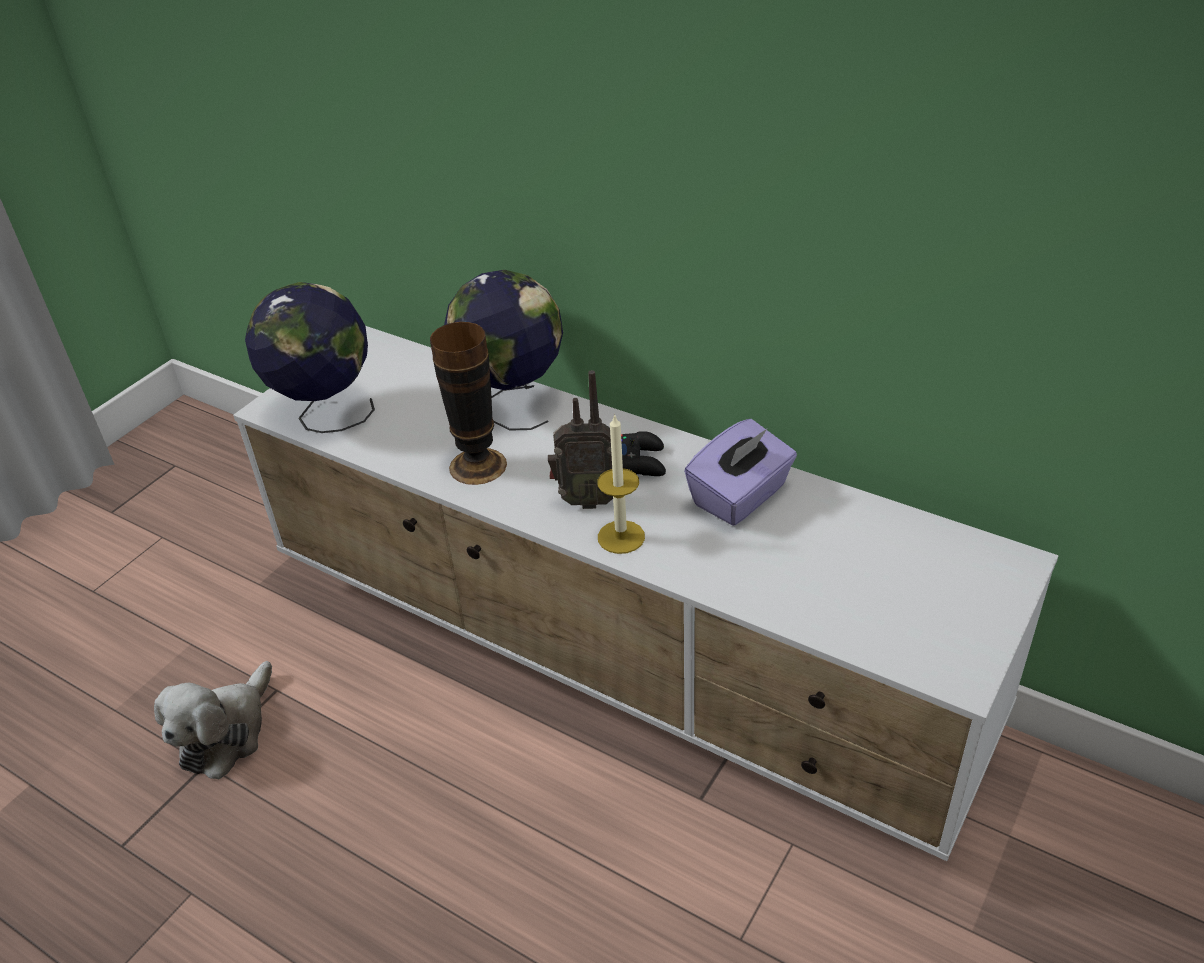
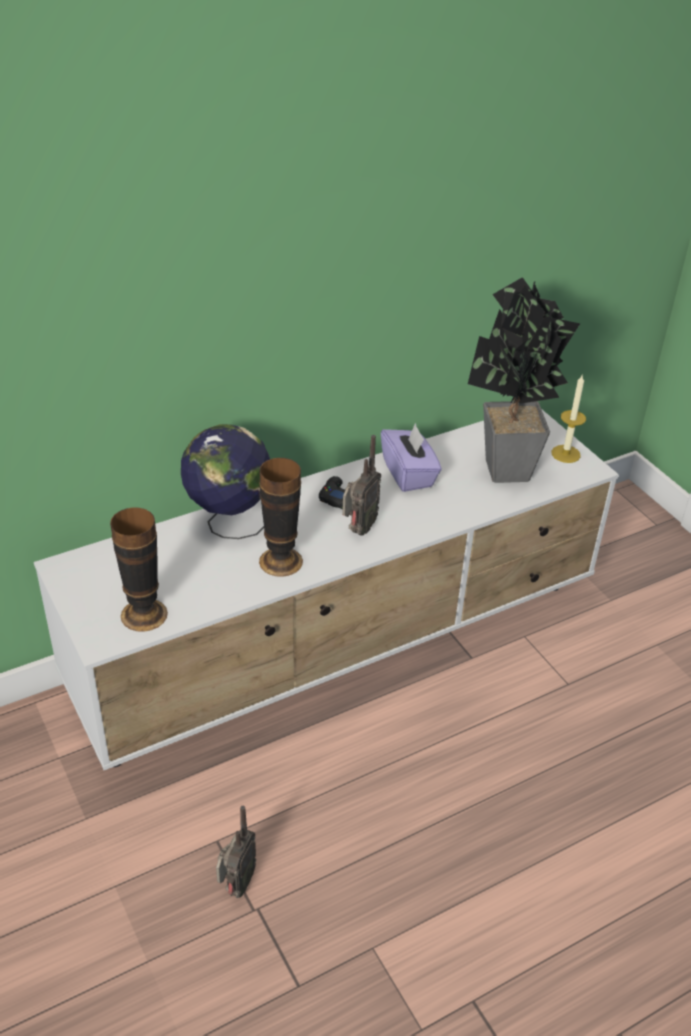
camera: 65 degrees left, 0 degrees up
(226, 733) = (236, 886): plush toy -> radio
(326, 415) = (144, 614): globe -> vase
(621, 537) = (404, 529): candle -> candle (565, 454)
(836, 586) = (504, 475): none -> potted plant

